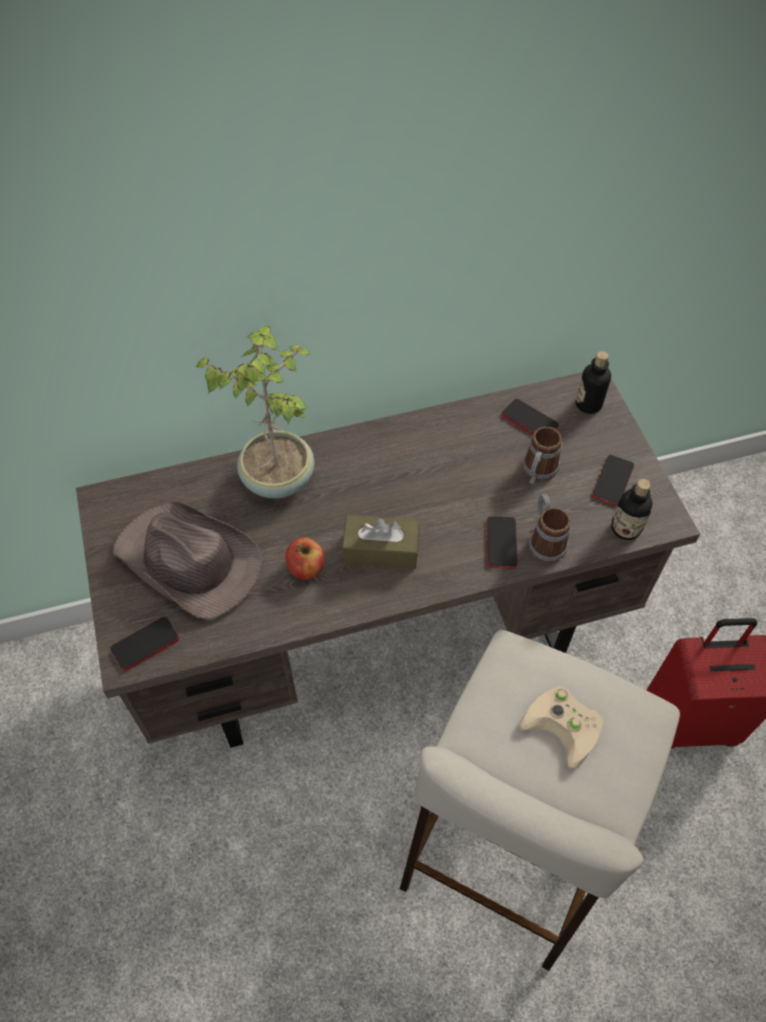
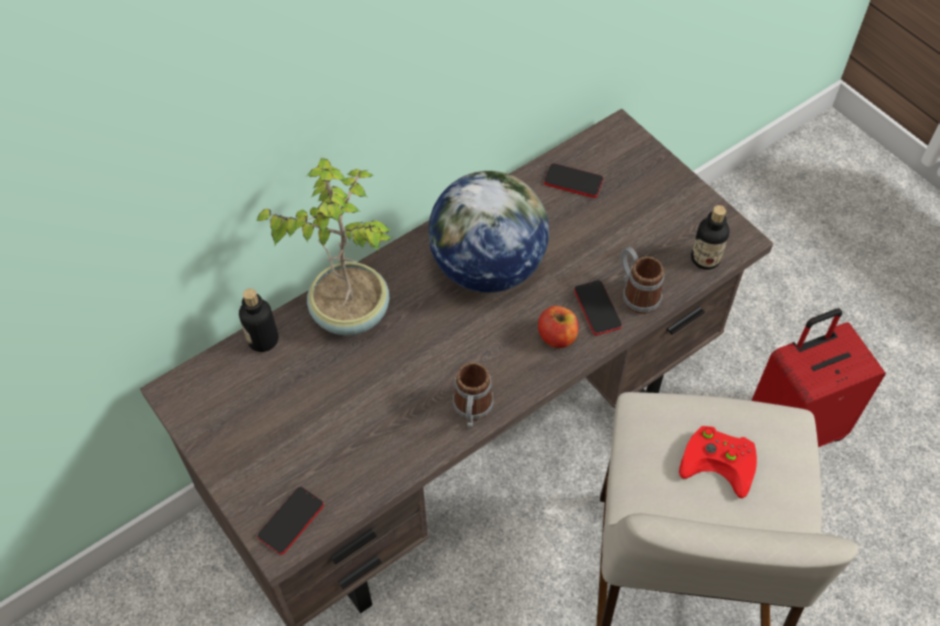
camera: 20 degrees left, 0 degrees up
(189, 562) = (298, 425): brown hat -> none
(306, 567) = (419, 392): apple -> apple (557, 336)
(381, 550) = (485, 351): brown tissue box -> none
(416, 475) = (487, 267): none -> globe
(537, 473) = (602, 230): mug -> mug (472, 411)
(566, 726) = (721, 461): beige game controller -> red game controller
(588, 404) = (622, 149): bottle -> bottle (263, 340)
(613, 481) = (675, 217): phone -> none

